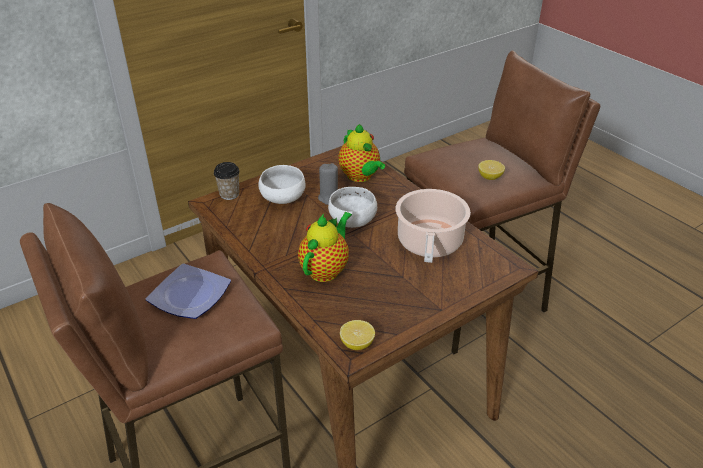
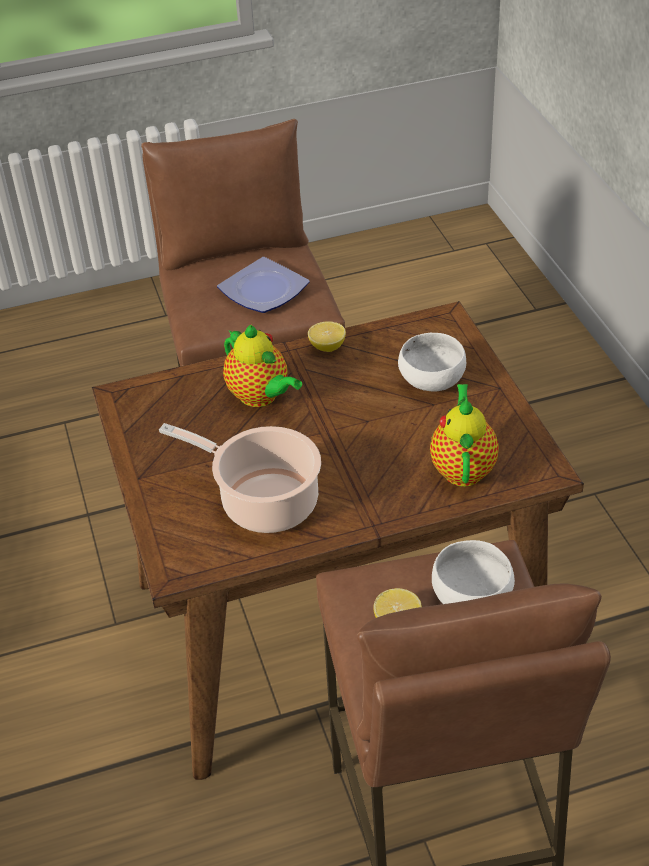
camera: 110 degrees right, 5 degrees up
(229, 194) = (460, 334): cup -> none
(329, 198) = (416, 425): grey candle -> none
(351, 220) = (351, 437): white bowl -> white bowl (472, 597)
(357, 344) = (128, 400): lemon -> lemon (327, 347)
(360, 177) = (463, 468): teapot -> teapot turned 105 degrees clockwise

